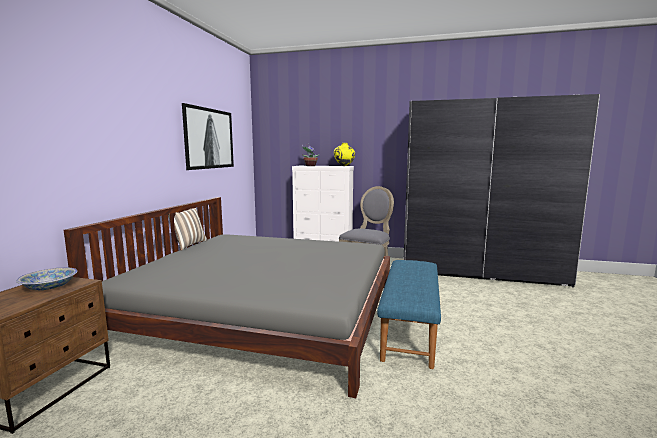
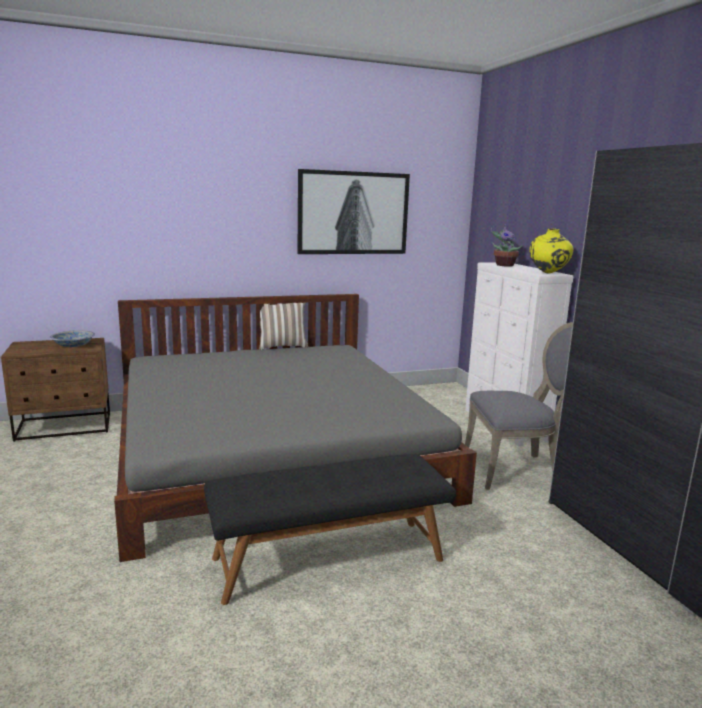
camera: 55 degrees right, 5 degrees up
(409, 328) = (328, 558): blue bench -> black bench

